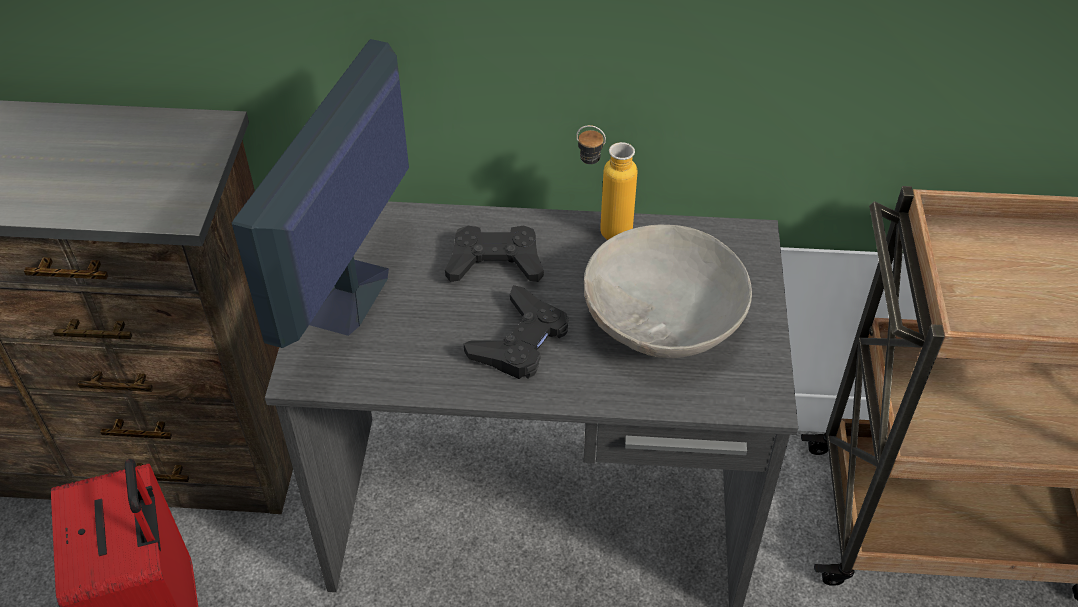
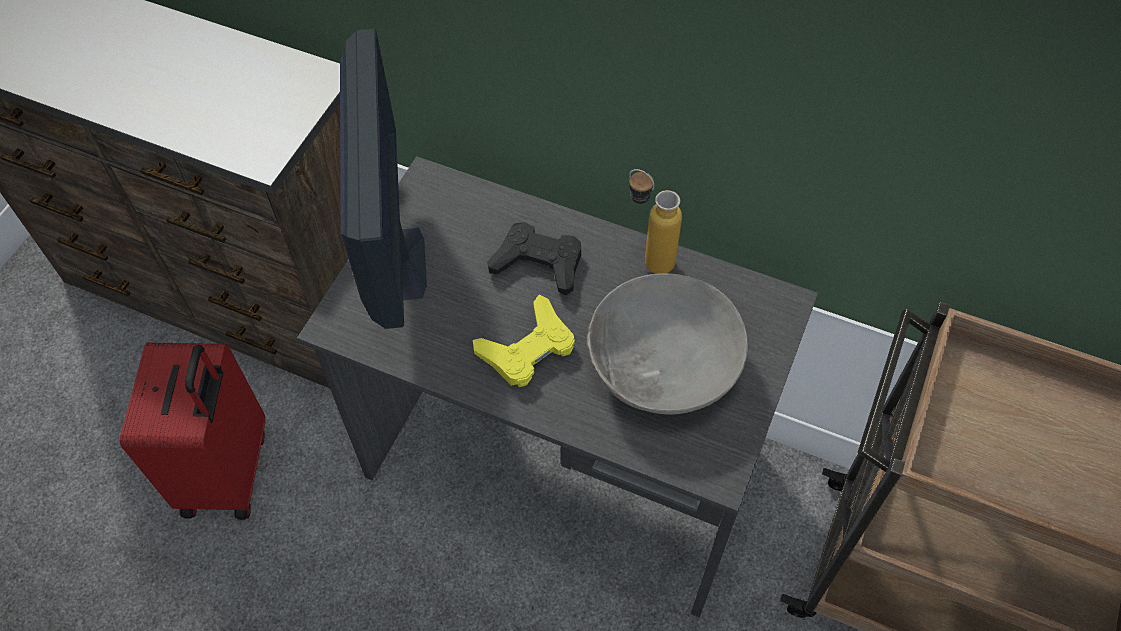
camera: 20 degrees right, 10 degrees up
(347, 297) = (399, 262): monitor -> monitor turned 135 degrees clockwise
(520, 341) = (528, 349): black game controller -> yellow game controller

